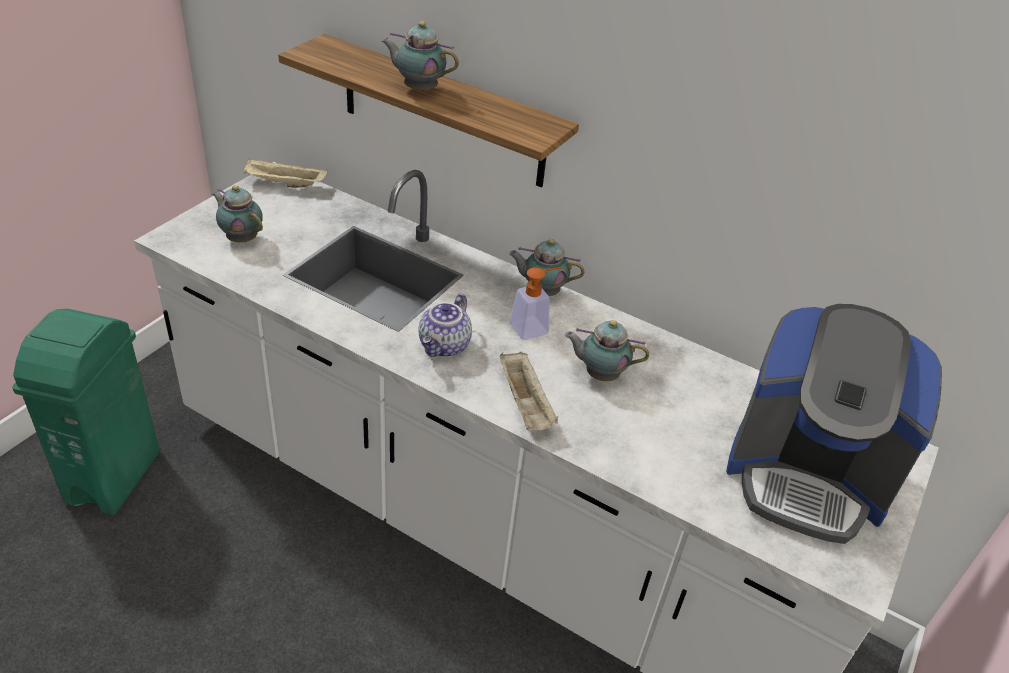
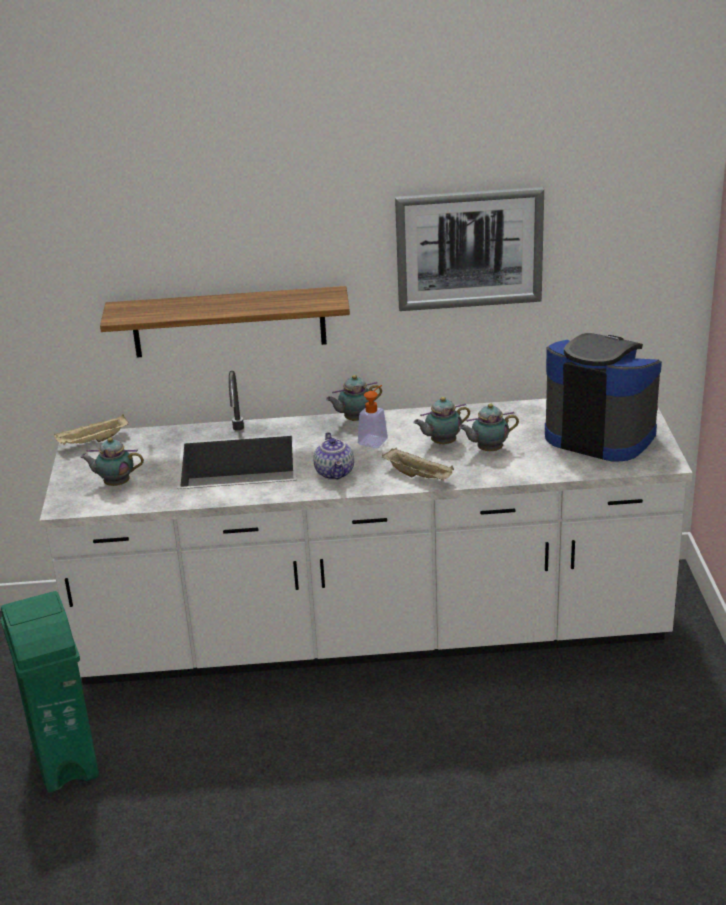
camera: 30 degrees left, 10 degrees down
(418, 89) = (224, 307): teapot -> teapot (488, 450)
(751, 139) = (469, 249): none -> picture
(806, 476) = (599, 434): coffee machine -> coffee machine turned 135 degrees counterclockwise

